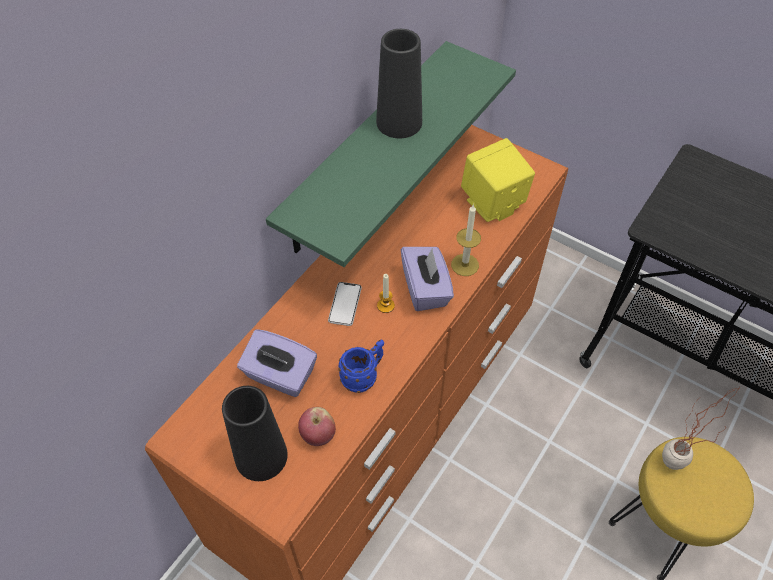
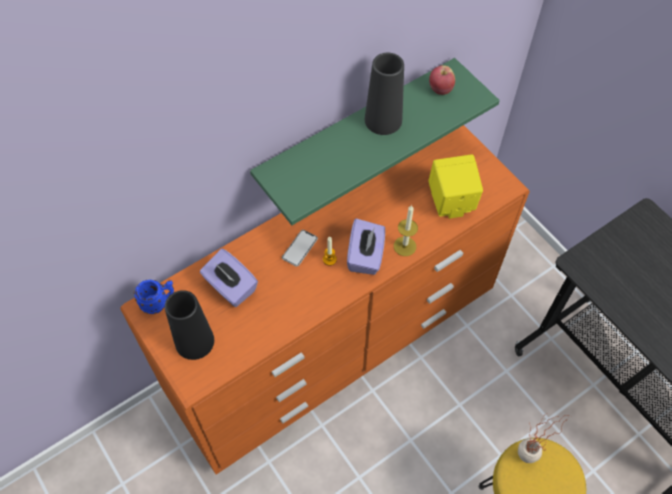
camera: 20 degrees right, 5 degrees up
(318, 435) = (239, 340): apple -> apple (440, 89)
(363, 376) = (290, 308): blue mug -> blue mug (159, 302)

